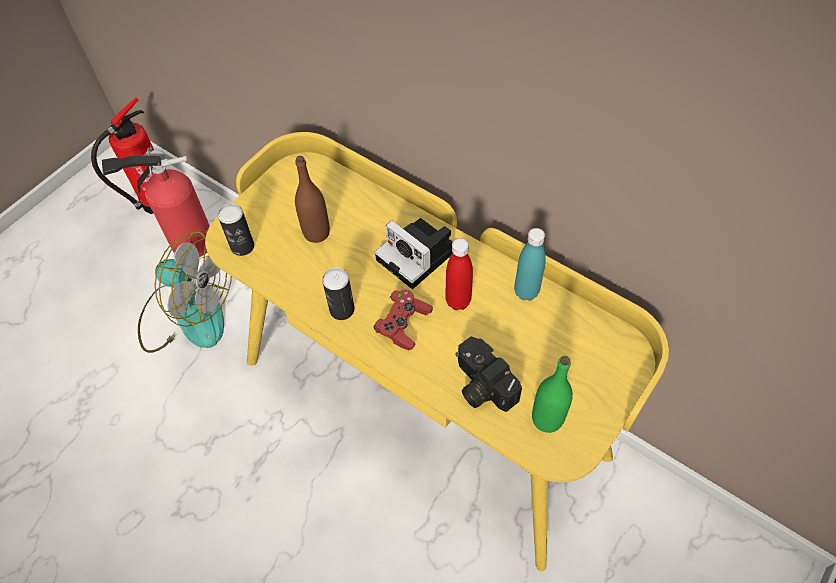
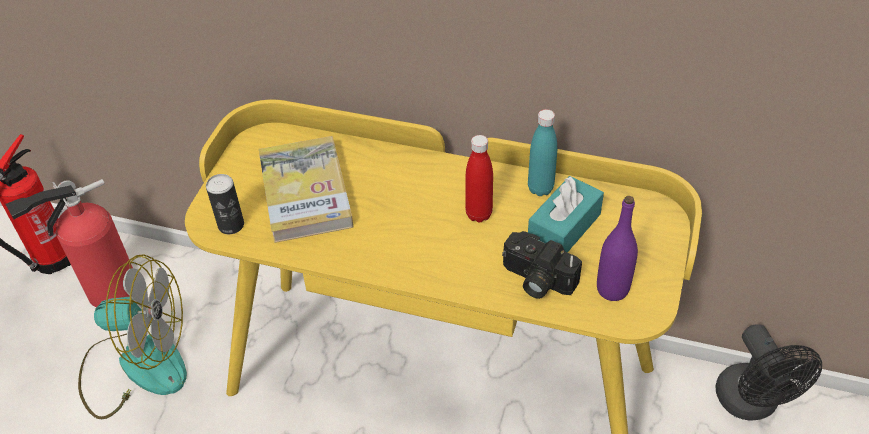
camera: 20 degrees left, 10 degrees down
(316, 233) = (305, 192): brown bottle -> book
(342, 309) = (365, 253): can -> none
(403, 324) = (434, 249): red game controller -> none
(419, 256) = (421, 185): camera -> none
(530, 340) = (564, 228): none -> turquoise tissue box
(547, 419) = (612, 289): green bottle -> purple bottle
(689, 524) = (751, 404): none -> black fan

